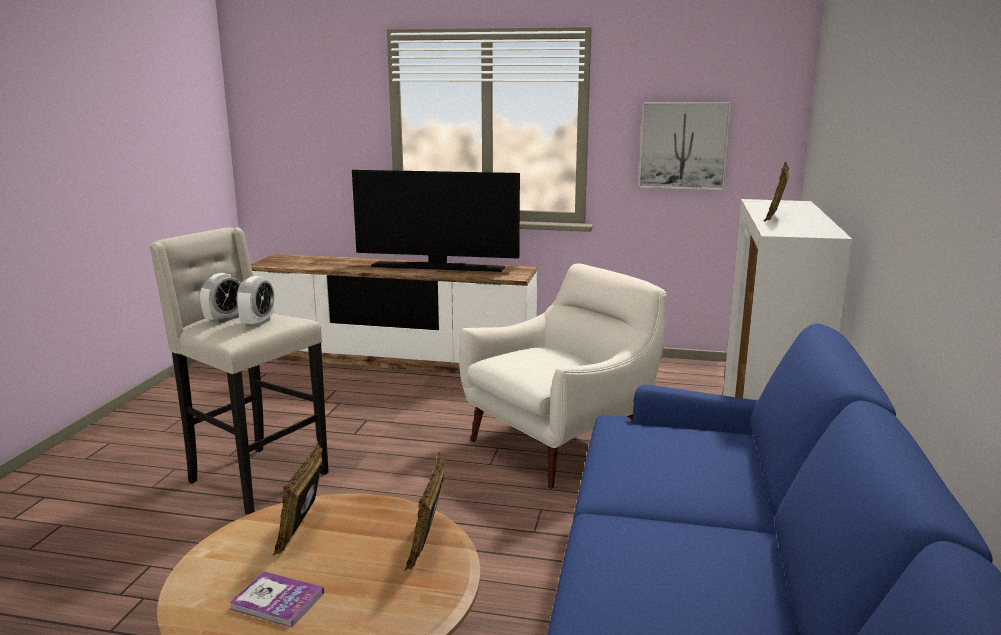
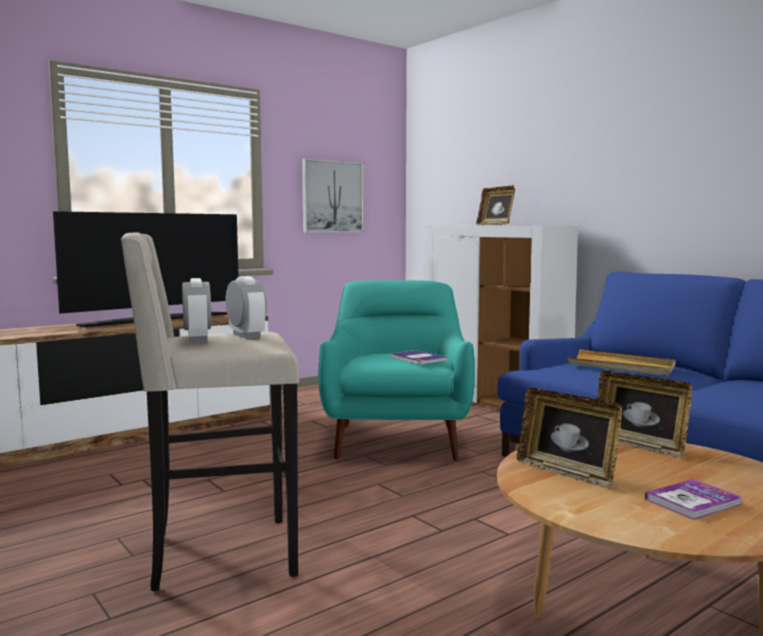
camera: 50 degrees left, 10 degrees down
(548, 369) = (417, 358): none -> book
(560, 443) = (396, 439): white armchair -> turquoise armchair
(685, 458) = (621, 366): none -> beige tray

